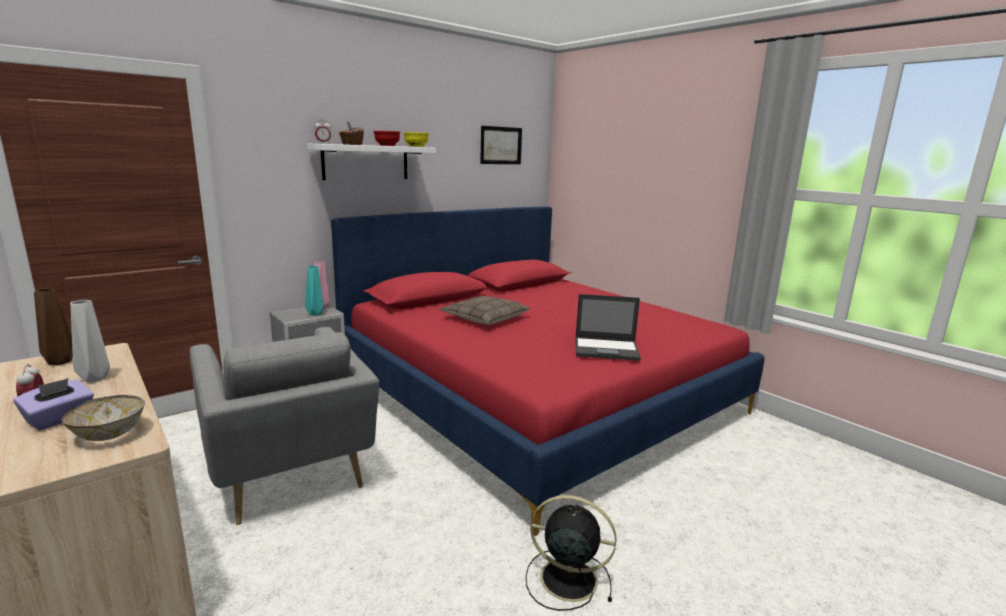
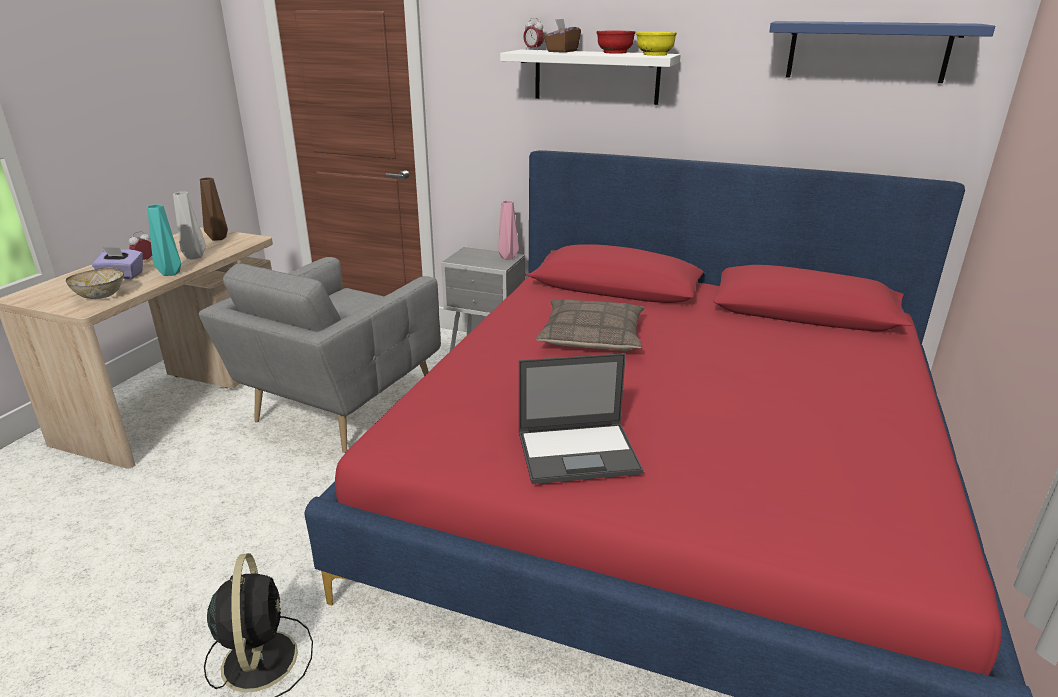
camera: 60 degrees right, 10 degrees up
(316, 314) = (484, 263): turquoise vase -> turquoise vase (170, 273)
(501, 145) = (867, 51): picture -> blue shelf
(607, 349) = (579, 452): laptop -> laptop turned 75 degrees counterclockwise

